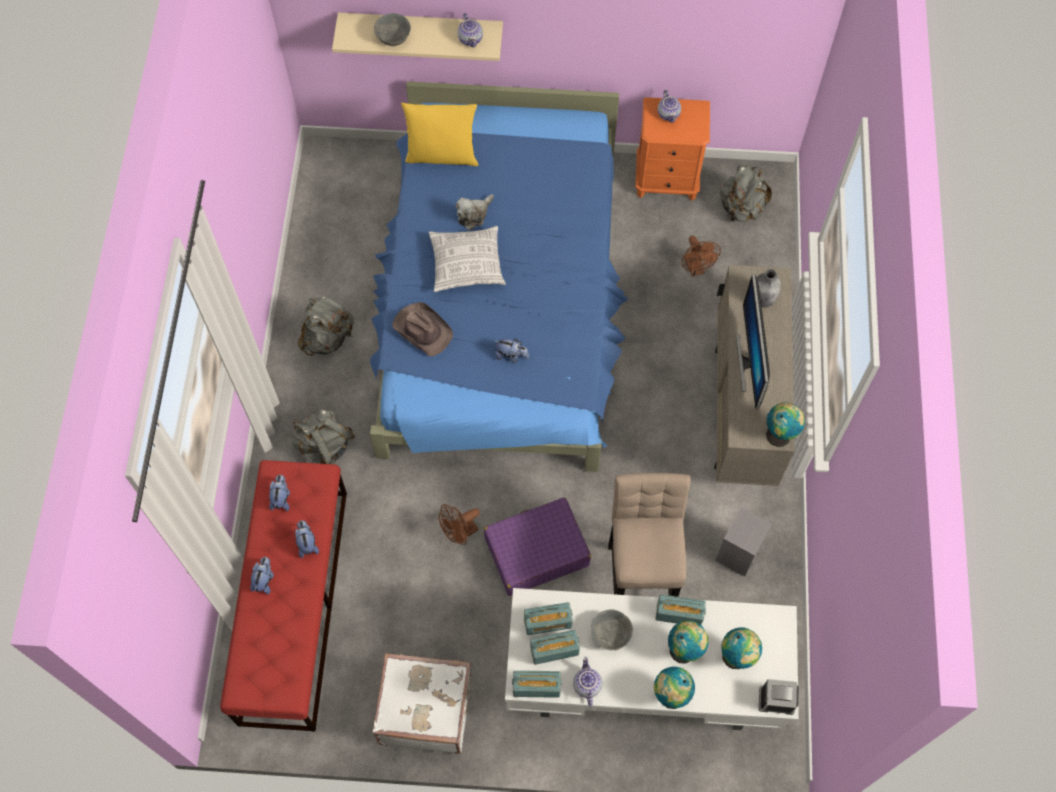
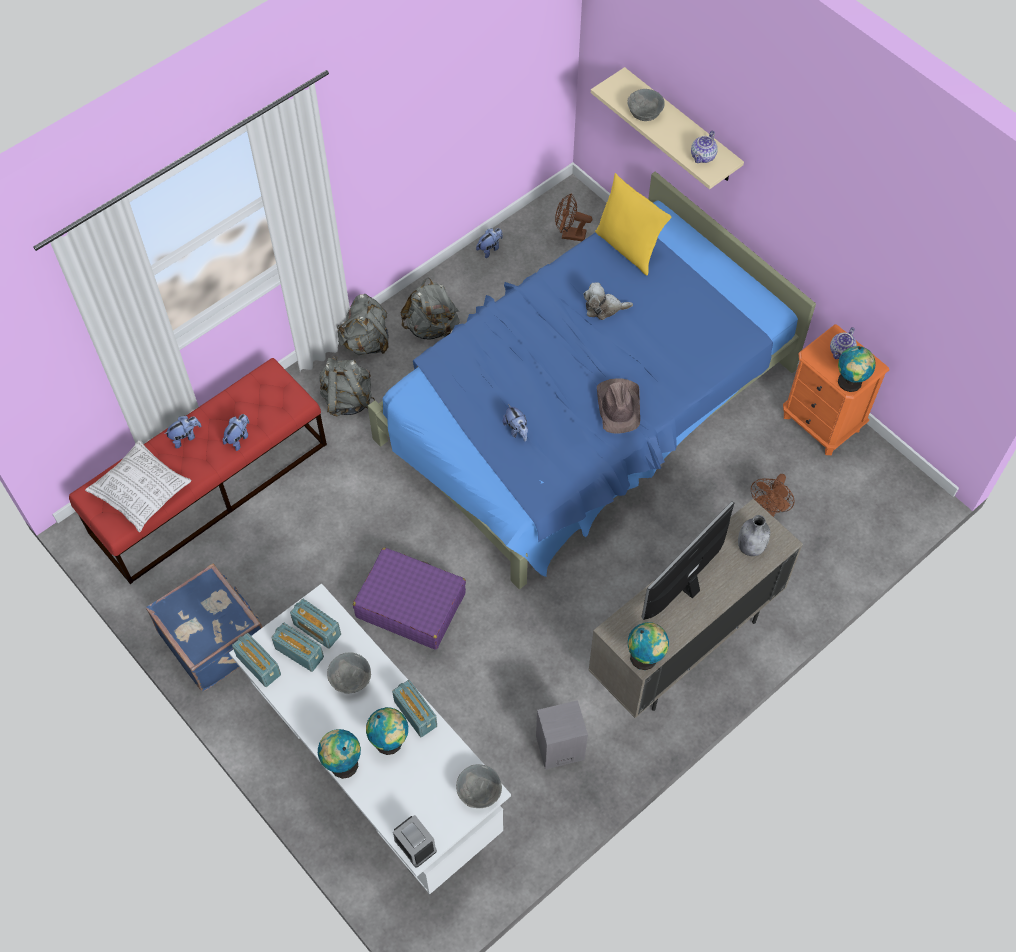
camera: 45 degrees right, 5 degrees down
(281, 498) = (256, 393): plush toy -> plush toy (490, 248)
(422, 329) = (473, 357): brown hat -> brown hat (619, 406)
(425, 708) = (214, 638): white suitcase -> blue suitcase
(460, 534) = (371, 542): brown fan -> brown fan (569, 235)
(467, 265) = (558, 339): pillow -> pillow (142, 492)
(586, 685) = (293, 697): teapot -> none
(640, 577) = (465, 694): beige stool -> none
(737, 657) = (422, 785): globe -> globe (850, 383)
(741, 208) = (861, 494): grey backpack -> grey backpack (366, 342)
(776, 624) = (479, 792): none -> grey bowl

